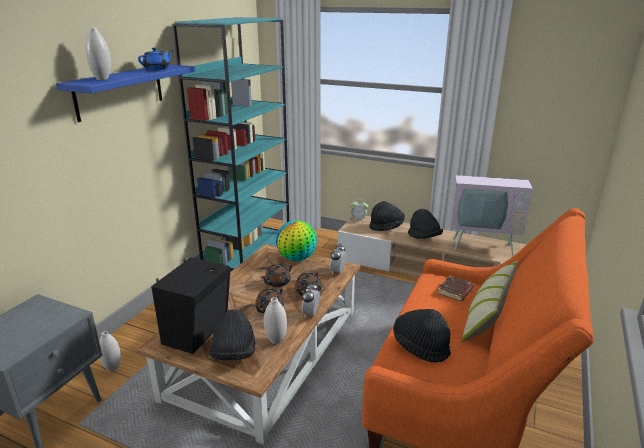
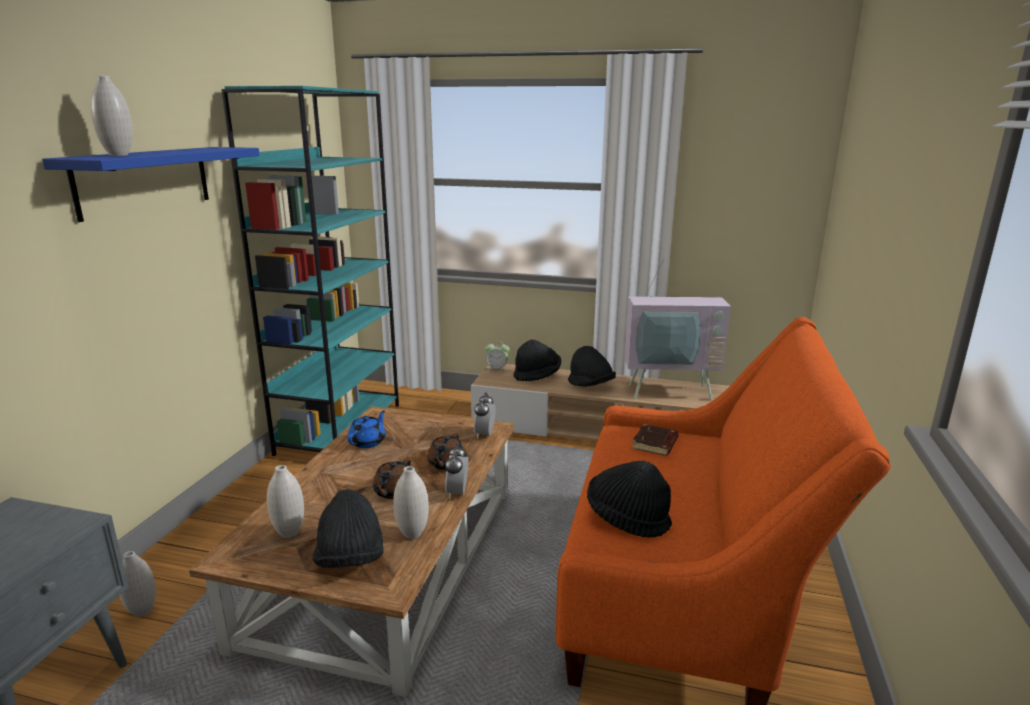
camera: 10 degrees left, 5 degrees down
(157, 69) = (203, 149): blue teapot -> blue teapot (368, 442)
(199, 331) = (289, 533): black speaker -> white vase
(277, 282) = (399, 455): brown teapot -> none
(297, 258) = (422, 421): globe -> none
(486, 317) = (705, 473): pillow -> none

